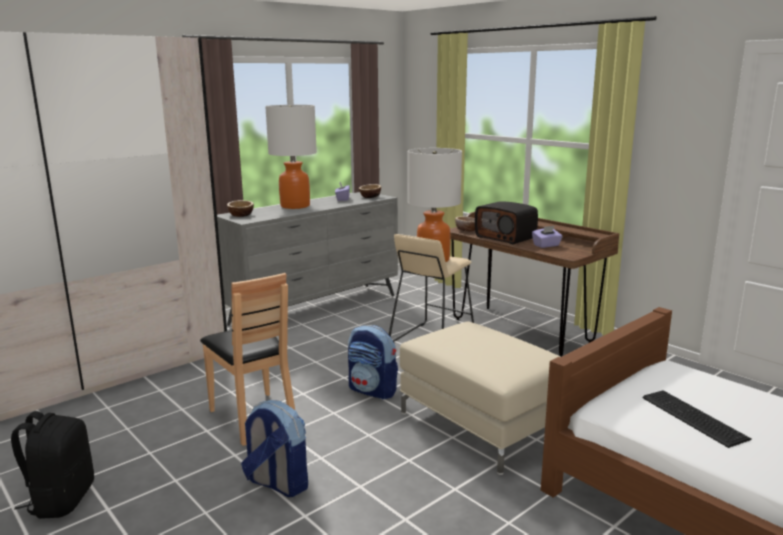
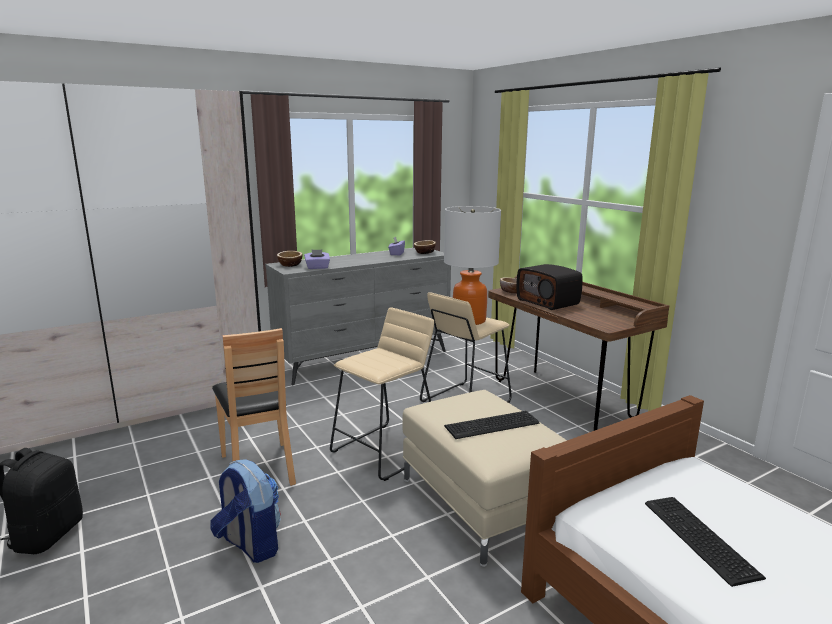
camera: 10 degrees right, 0 degrees up
(295, 206) = (347, 258): table lamp -> none
(373, 390) = (385, 451): backpack -> beige stool
(492, 349) = (493, 425): none -> keyboard
(546, 245) = (587, 313): purple tissue box -> purple tissue box (317, 267)

